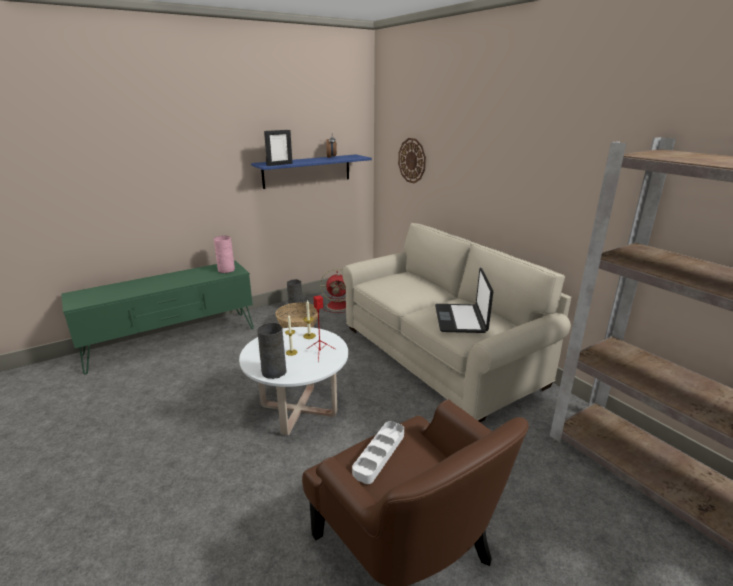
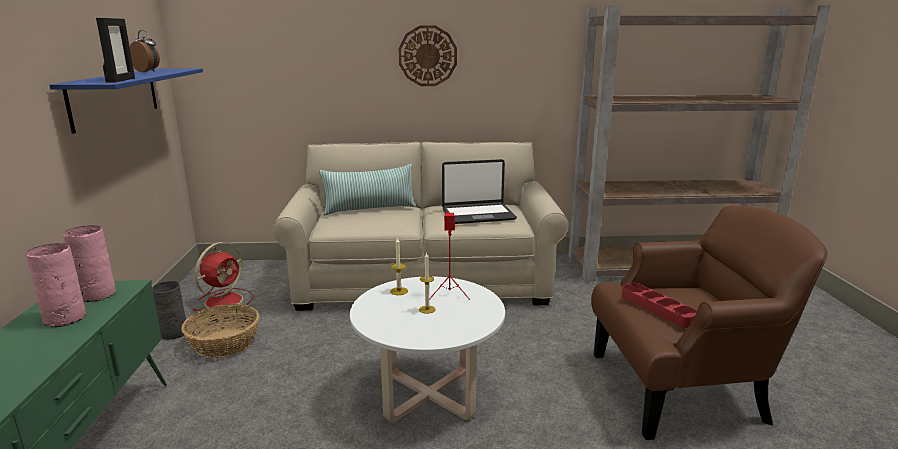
camera: 60 degrees left, 5 degrees down
(200, 275) = (64, 319): none -> pink vase
(273, 371) = (462, 329): grey vase -> none
(379, 454) = (657, 308): white tray -> red tray
(412, 160) = (267, 66): wall clock -> wall clock (427, 56)
(416, 282) = (370, 209): none -> pillow
(461, 319) = (478, 214): laptop -> laptop turned 45 degrees counterclockwise

